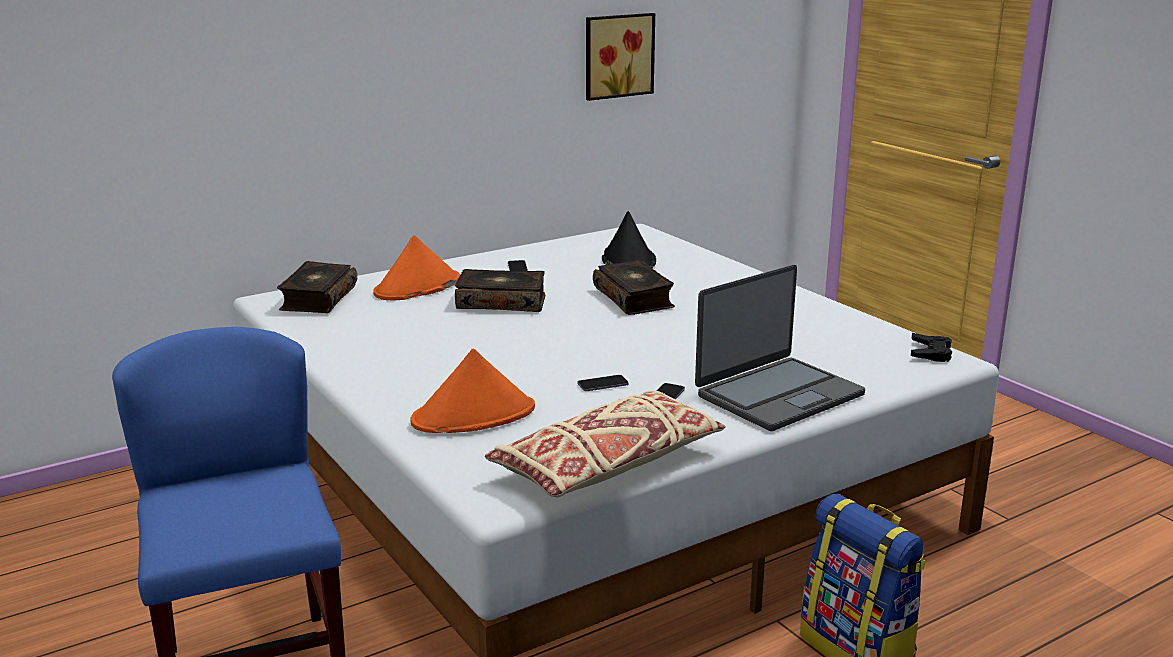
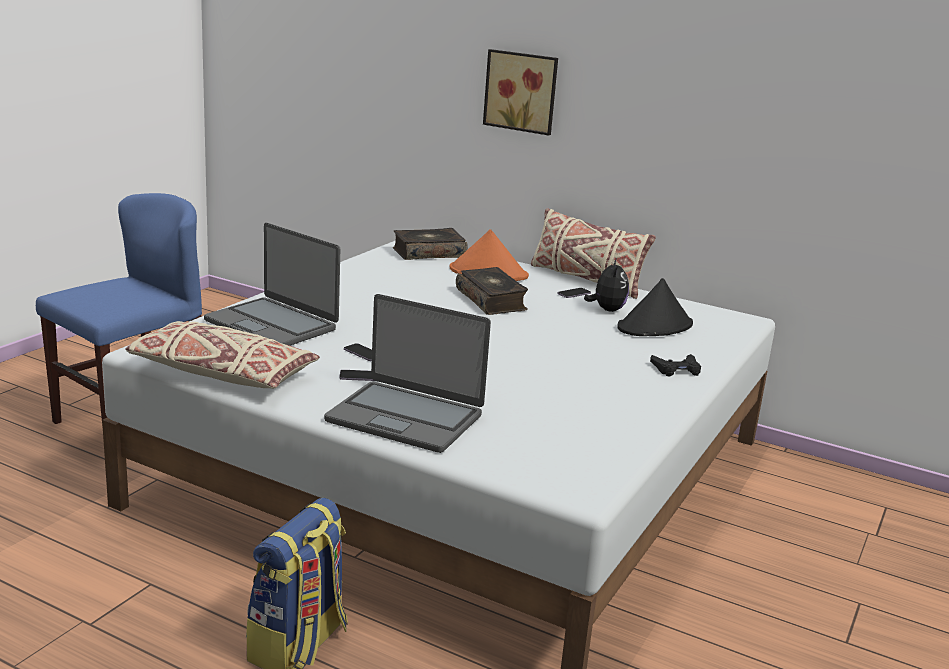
camera: 60 degrees right, 0 degrees up
(474, 416) = (272, 325): orange hat -> laptop
(483, 255) = (586, 280): none -> beige pillow
(571, 266) = (607, 310): none -> plush toy
(617, 55) = (784, 139): picture -> picture (522, 91)
(634, 298) = (563, 340): book -> none
(930, 353) = (589, 480): black game controller -> black game controller (676, 369)

